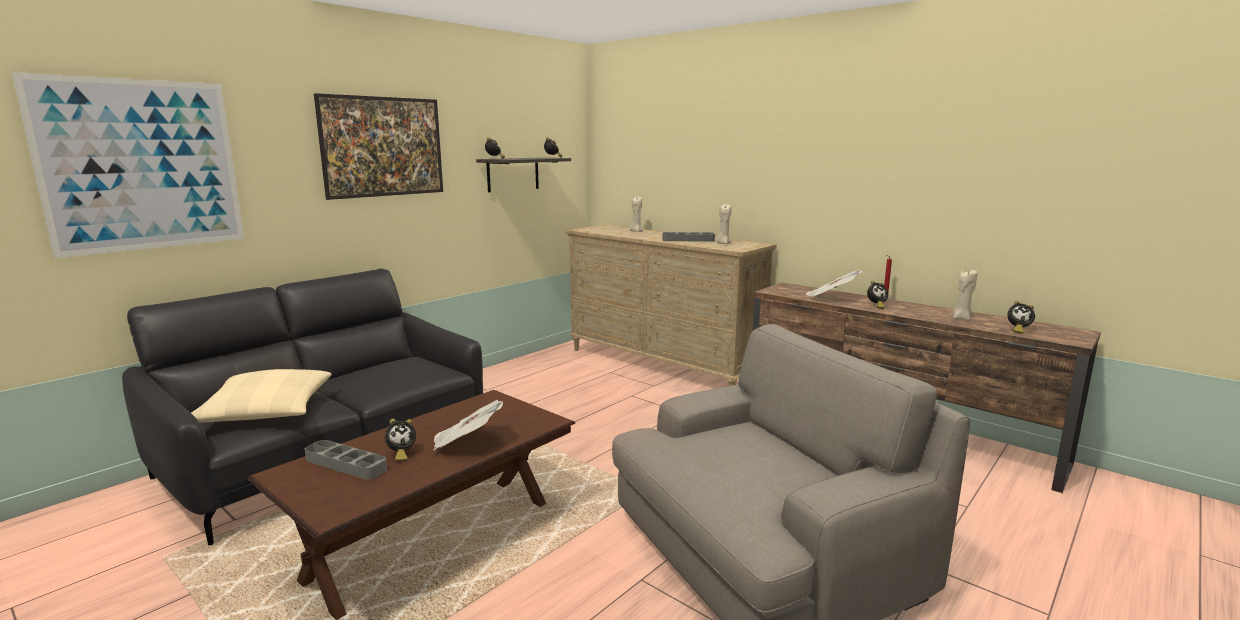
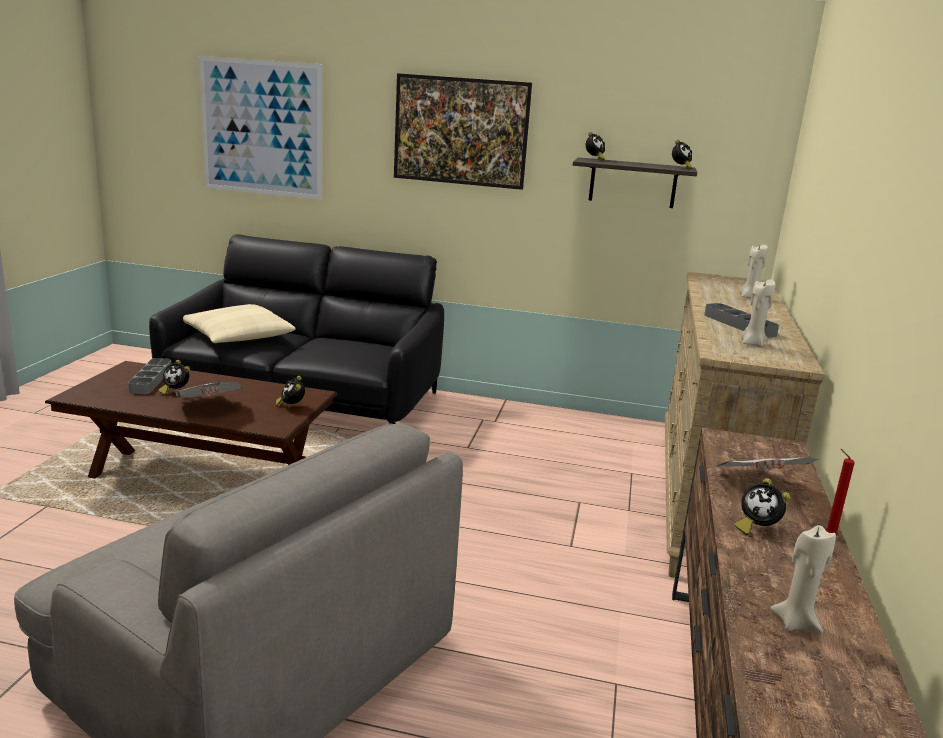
camera: 60 degrees right, 5 degrees up
(1017, 330) = (787, 697): alarm clock -> alarm clock (291, 406)

